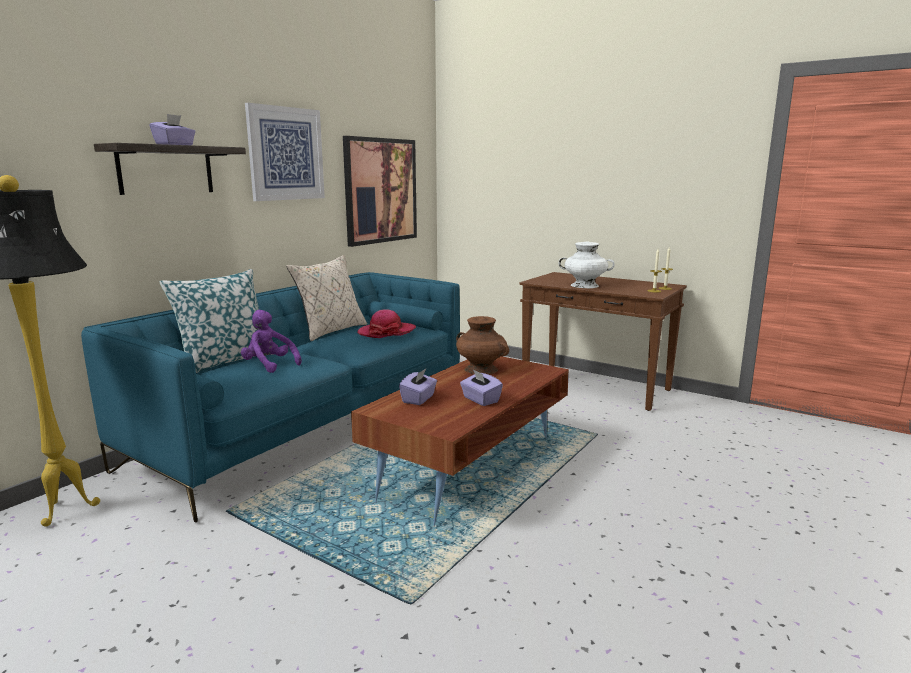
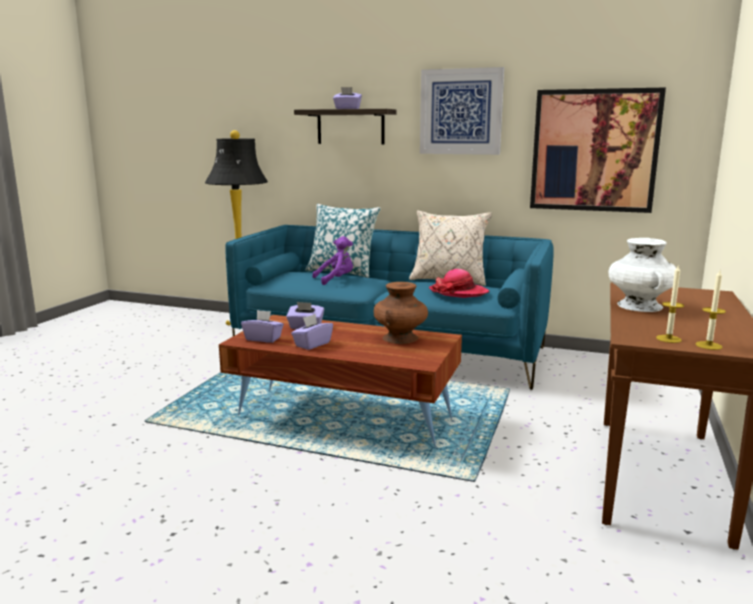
camera: 75 degrees right, 0 degrees up
(269, 365) = (336, 280): purple plush toy -> purple plush toy turned 45 degrees clockwise
(448, 419) = (263, 339): none -> purple tissue box

